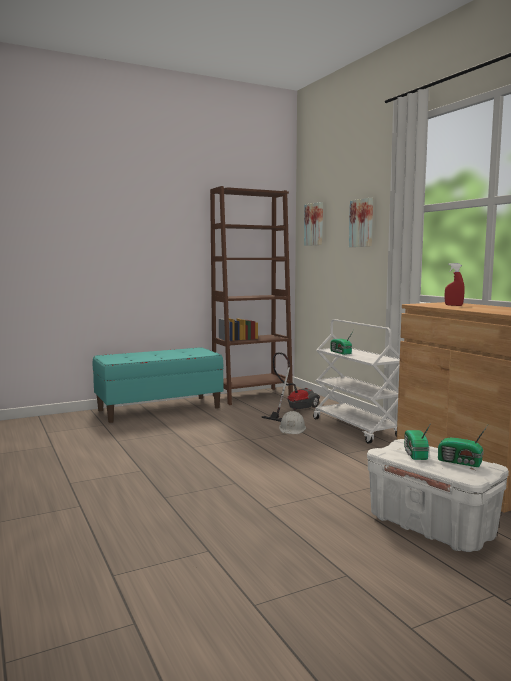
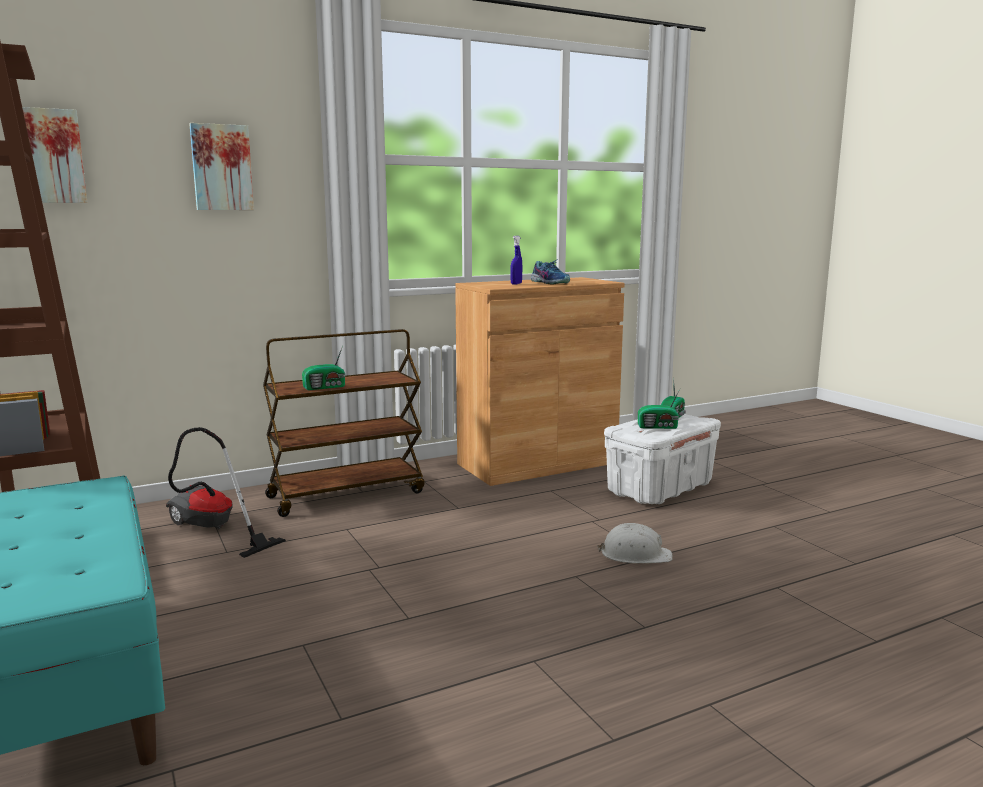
camera: 90 degrees left, 5 degrees up
(292, 429) = (332, 534): white hard hat -> white hard hat (635, 555)
(356, 428) = (347, 494): white cart -> brown cart
(453, 305) = (516, 284): red spray bottle -> blue spray bottle
(479, 308) = (550, 282): none -> shoe

